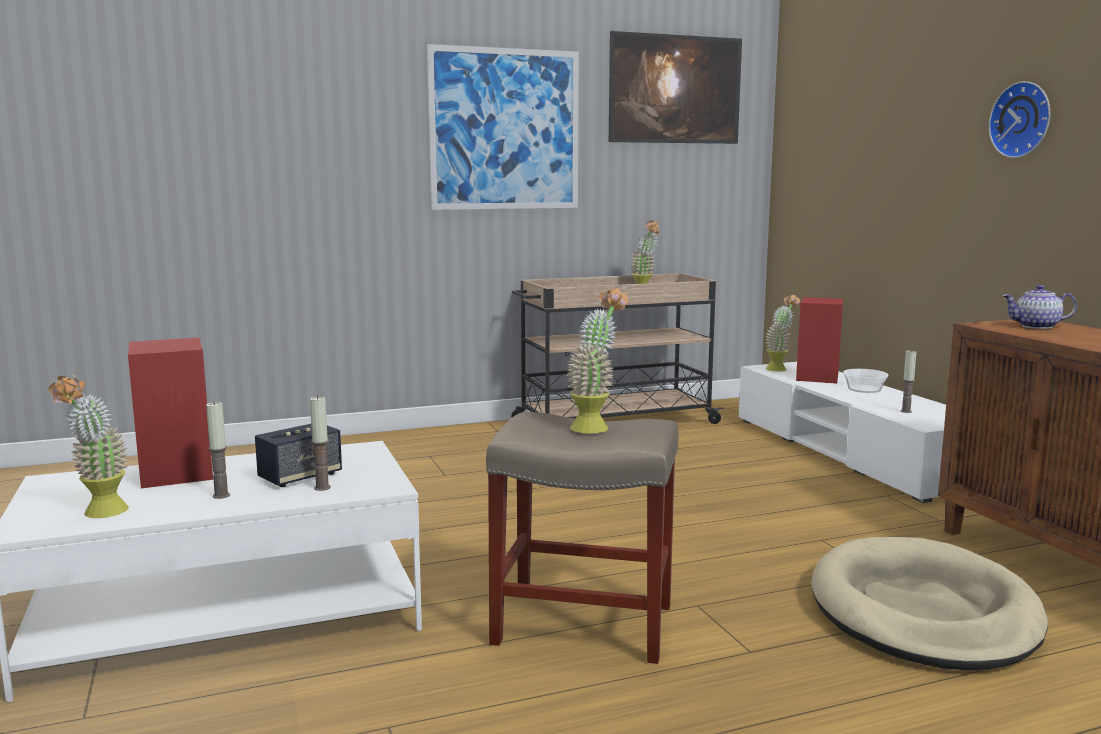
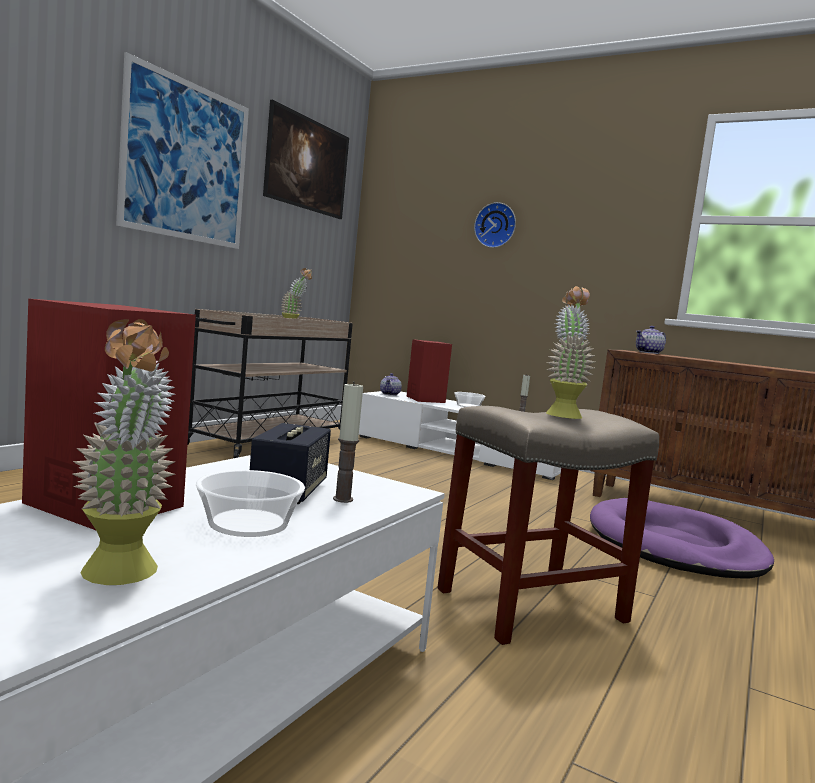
camera: 40 degrees left, 5 degrees down
(221, 495) = (247, 523): candle -> bowl
(779, 368) = (390, 394): potted plant -> teapot
(922, 612) = (674, 546): beige dog bed -> purple dog bed
(1023, 120) = (592, 224): wall clock -> wall clock (496, 225)

